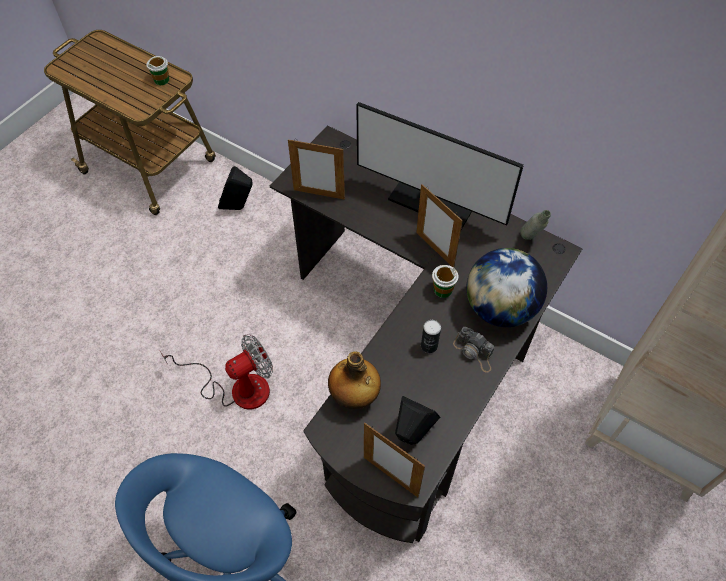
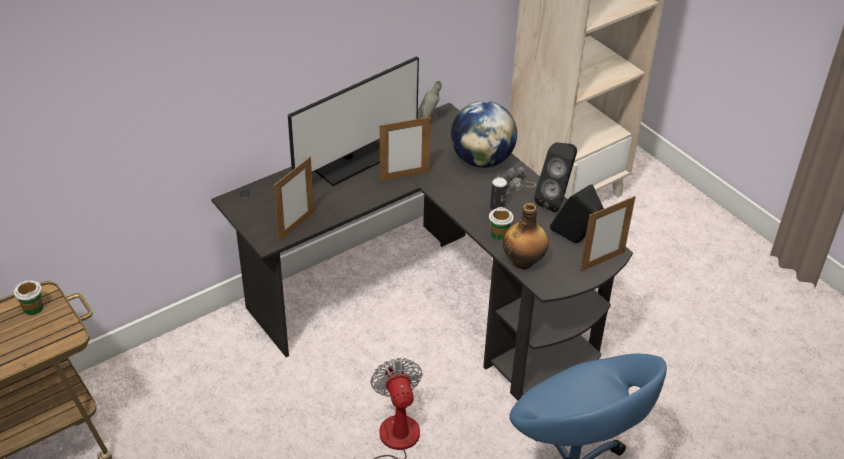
camera: 70 degrees left, 15 degrees down
(239, 208) = (154, 384): black speaker -> black speaker (555, 200)
(442, 290) = (447, 184): cup -> cup (499, 234)

